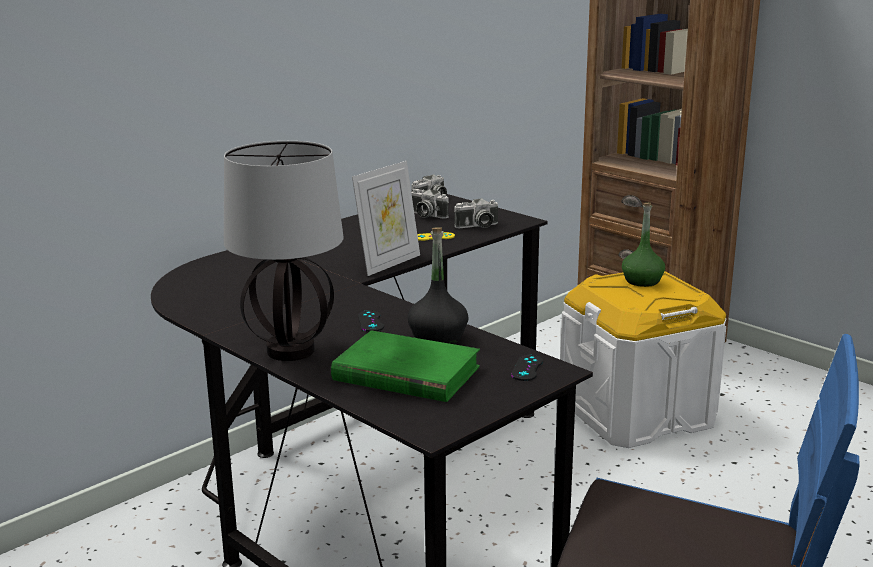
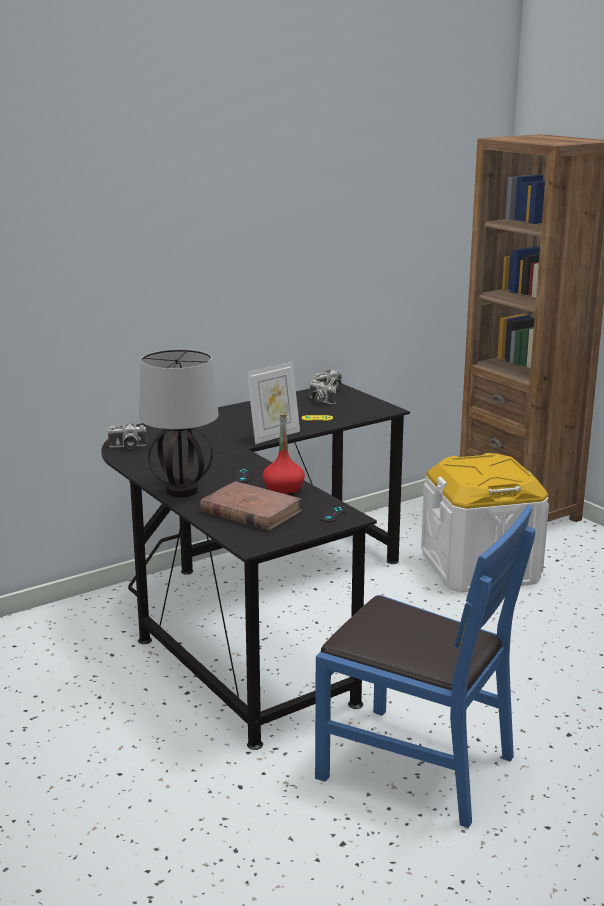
camera: 10 degrees right, 0 degrees up
(405, 373) = (250, 511): green book -> brown book
(437, 337) = (283, 490): black bottle -> red bottle
(477, 226) = (353, 412): camera -> camera (127, 446)
(642, 281) = (488, 463): green bottle -> none

